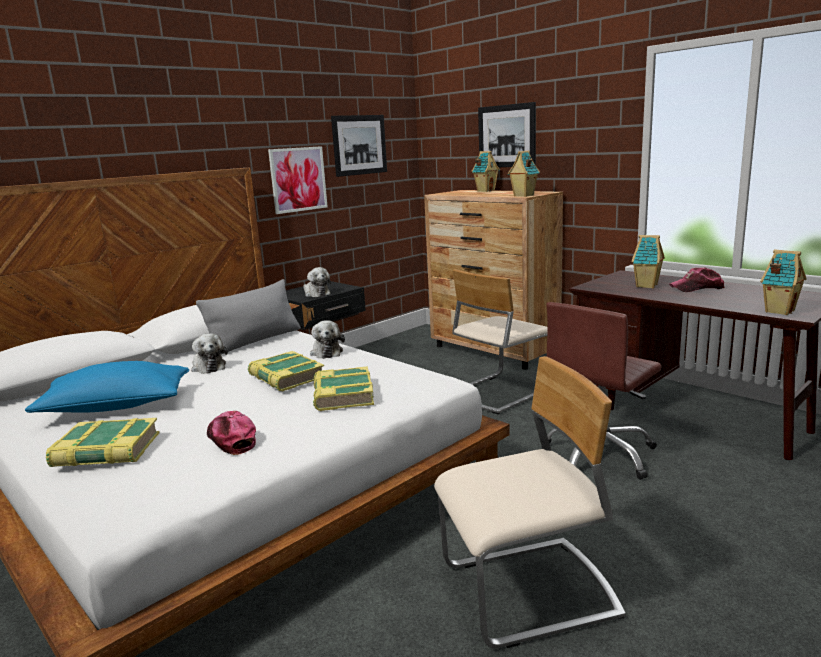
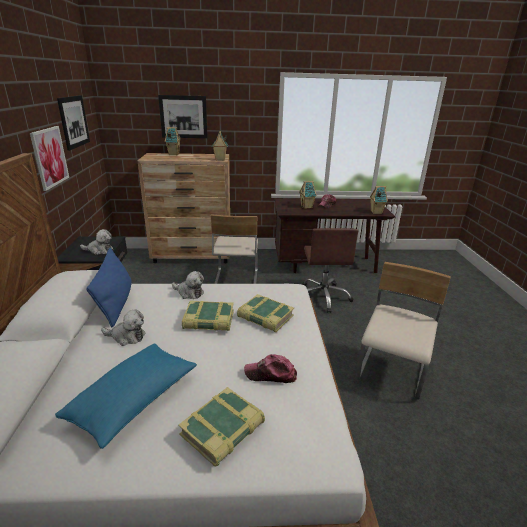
camera: 50 degrees left, 10 degrees up
(255, 341) = (116, 303): grey pillow -> blue pillow

